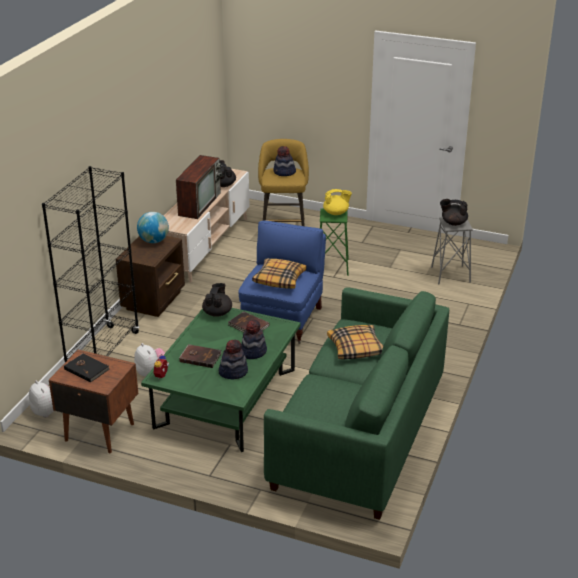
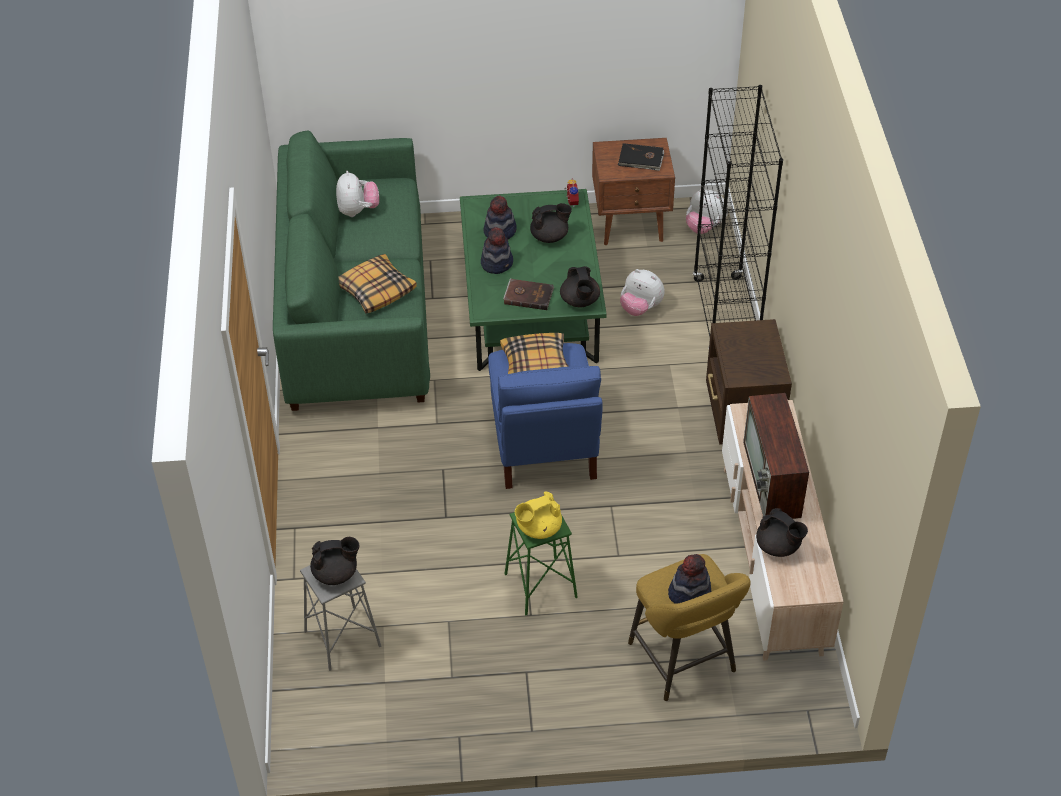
camera: 155 degrees right, 15 degrees up
(154, 241) = (758, 368): globe -> none
(200, 357) = (550, 236): brown book -> black teapot
(337, 410) = (358, 211): none -> plush toy

